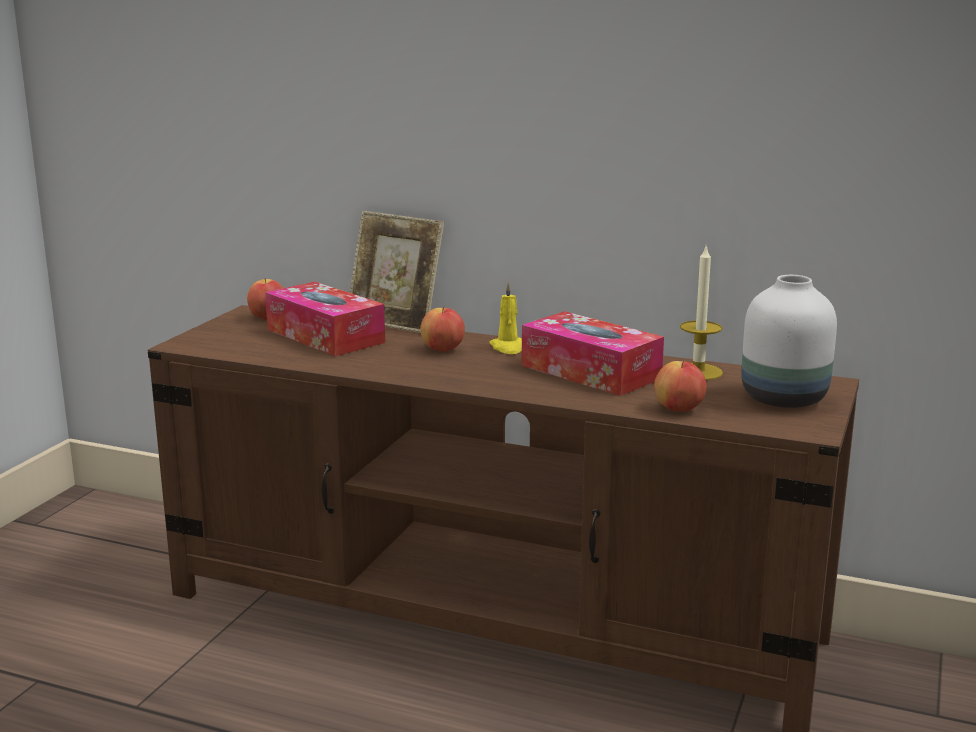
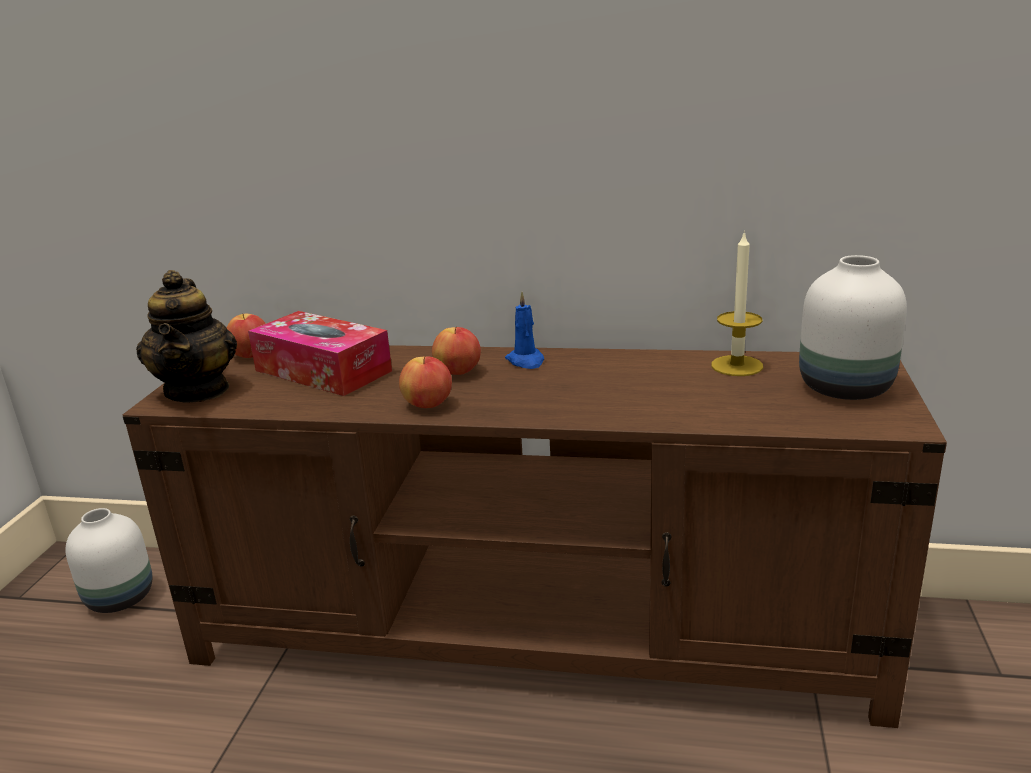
camera: 10 degrees left, 5 degrees up
(124, 537) = (122, 598): none -> white vase
(214, 339) = (198, 390): none -> teapot
(395, 323) = (392, 345): picture frame -> none
(508, 348) = (526, 361): yellow candle -> blue candle
(590, 372) = (628, 380): tissue box -> none
(679, 409) = (750, 416): apple -> apple (428, 405)

